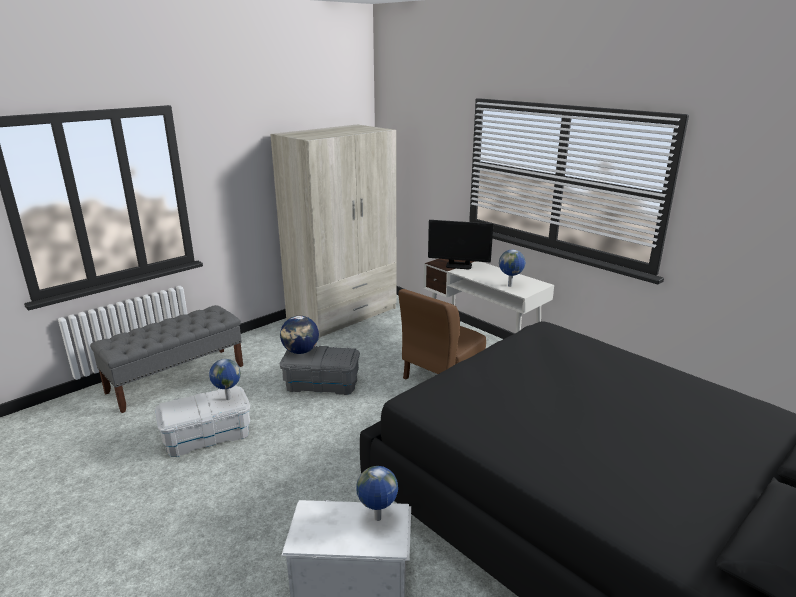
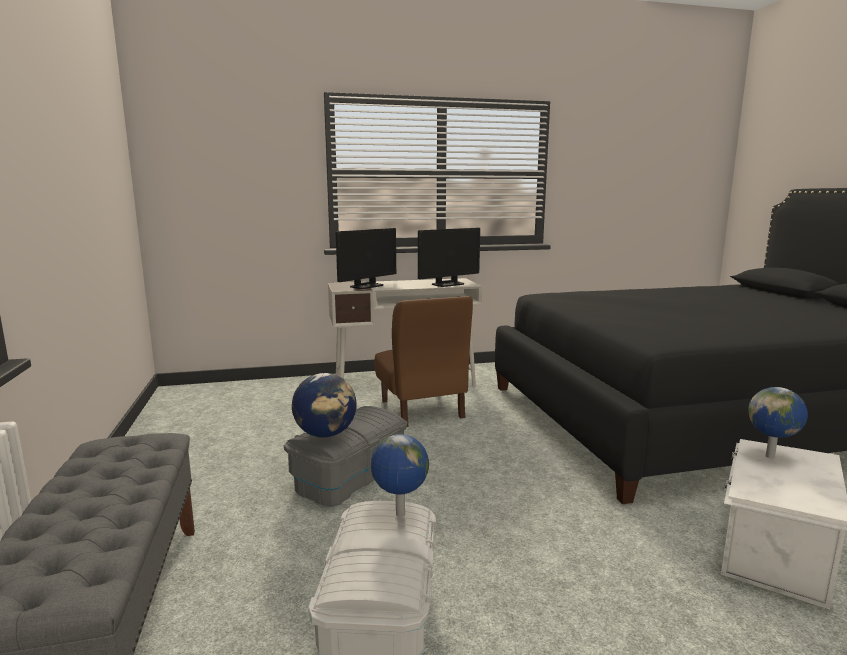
camera: 60 degrees left, 10 degrees down
(343, 314) = (188, 421): beige wardrobe -> none
(510, 286) = (448, 284): globe -> monitor

